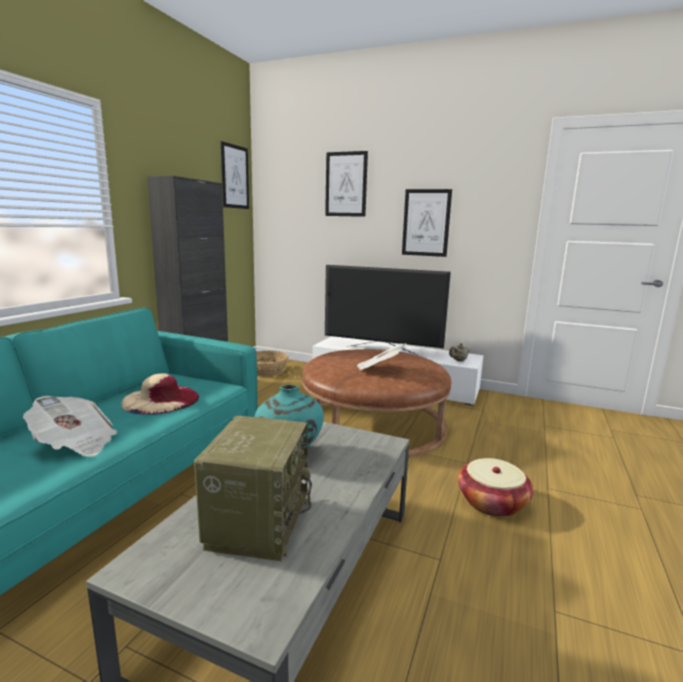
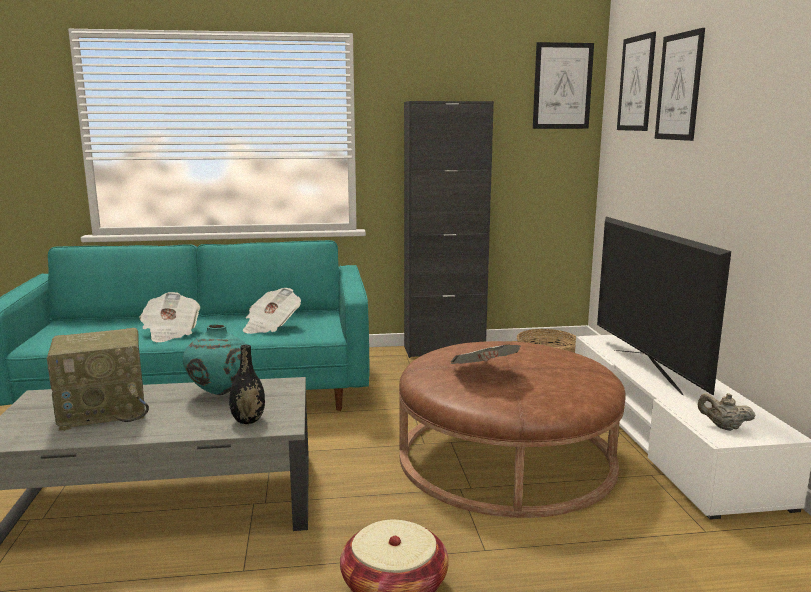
camera: 60 degrees right, 0 degrees up
(161, 399) = (270, 326): beige hat -> newspaper
(363, 453) = (248, 420): none -> black vase
(426, 223) = (760, 154): picture -> picture (636, 83)

